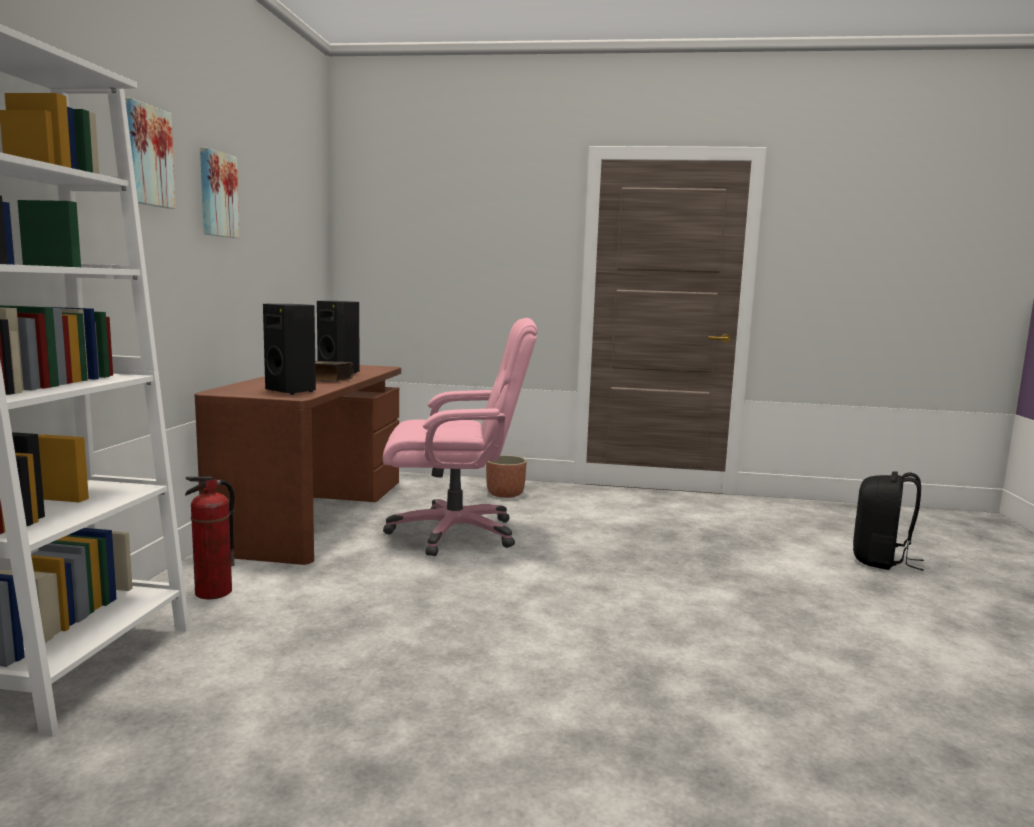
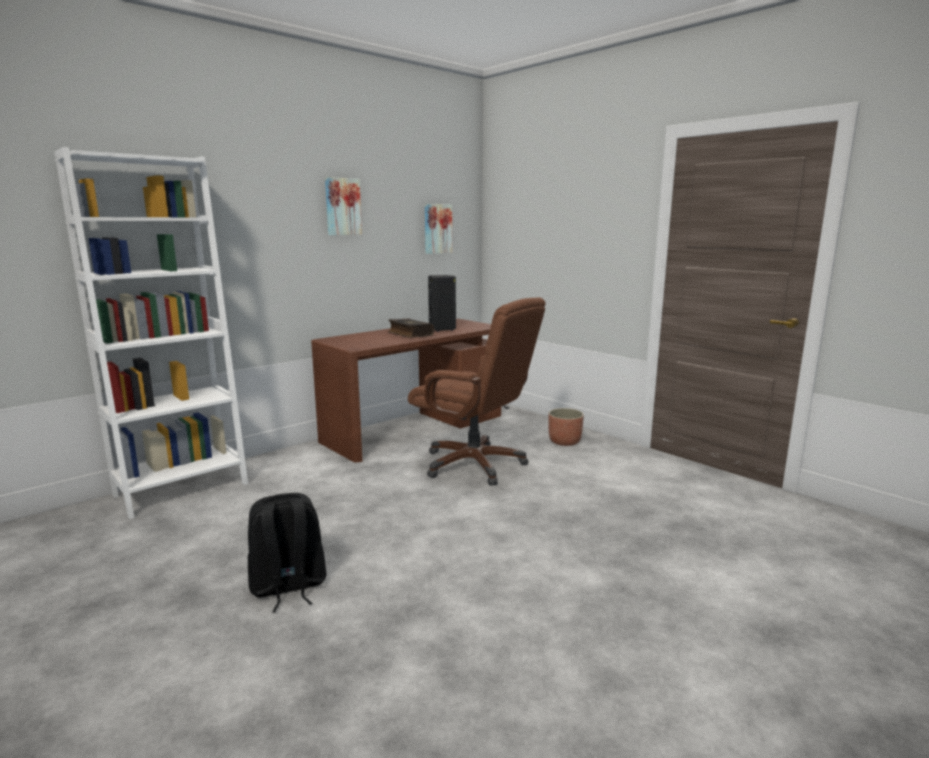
camera: 40 degrees right, 5 degrees up
(145, 156) = (271, 191): picture -> picture (437, 228)
(213, 592) = (288, 466): fire extinguisher -> none
(293, 391) = (365, 343): black speaker -> none
(455, 533) = (475, 464): pink office chair -> brown office chair
(881, 561) = (843, 611): black backpack -> black backpack (288, 587)

